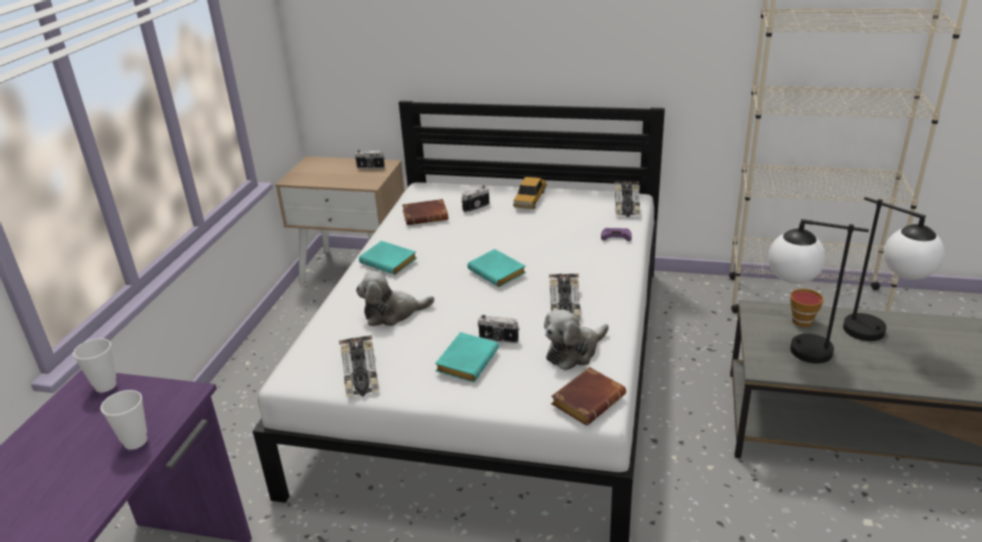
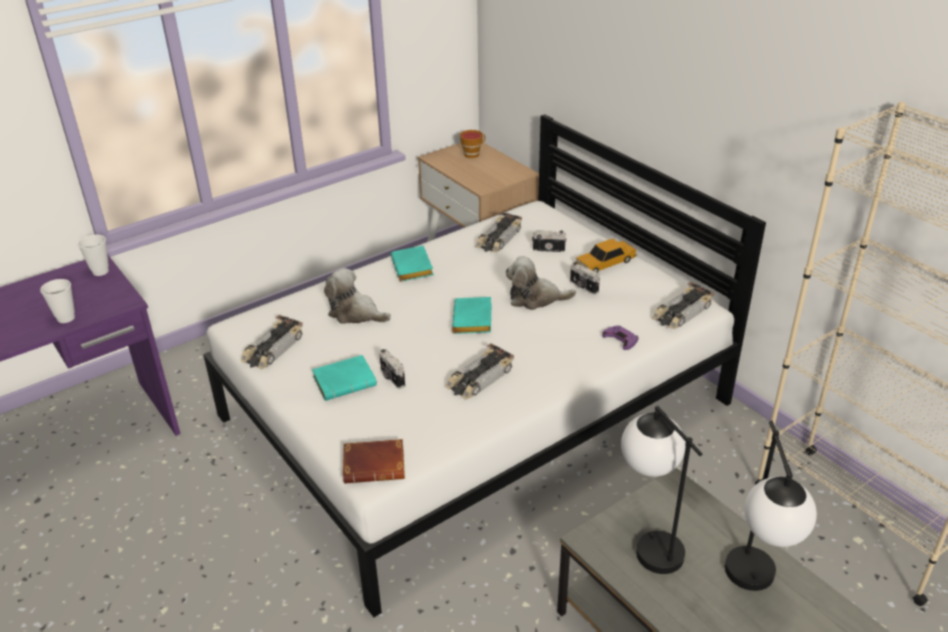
camera: 40 degrees right, 5 degrees up
(370, 167) = (505, 171): camera -> camera (583, 287)
(426, 216) = (498, 239): brown book -> toy car
(574, 352) = (426, 421): plush toy -> plush toy (535, 298)
(802, 319) = (702, 522): cup -> cup (473, 154)

